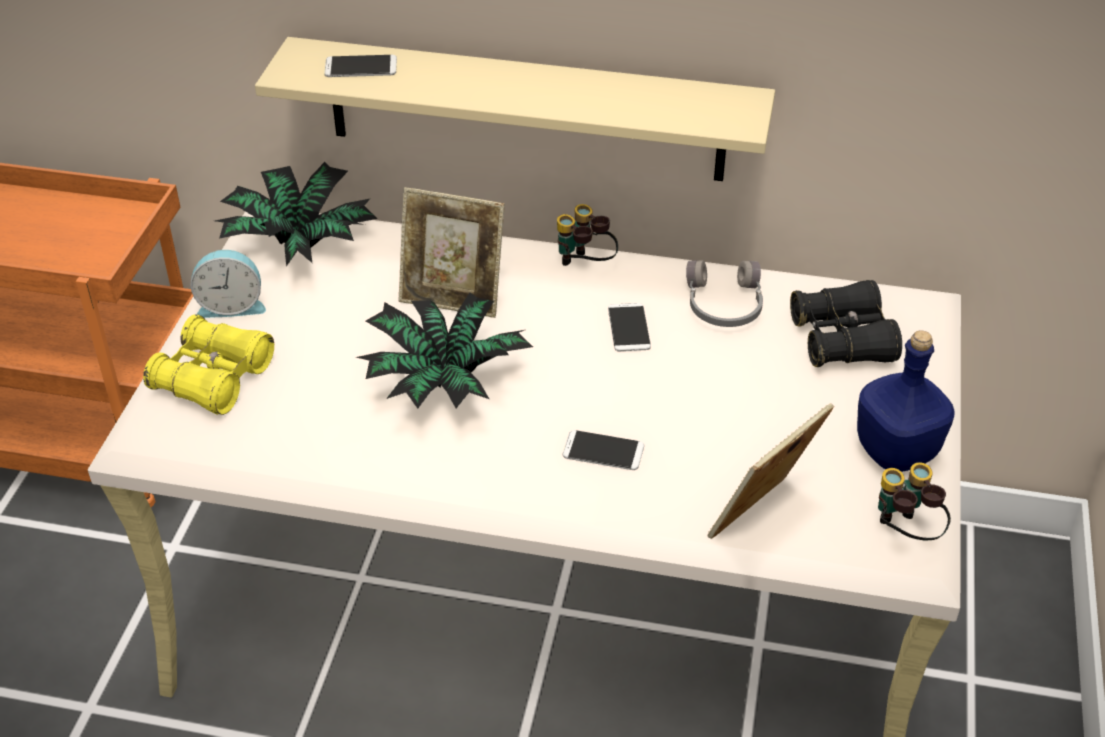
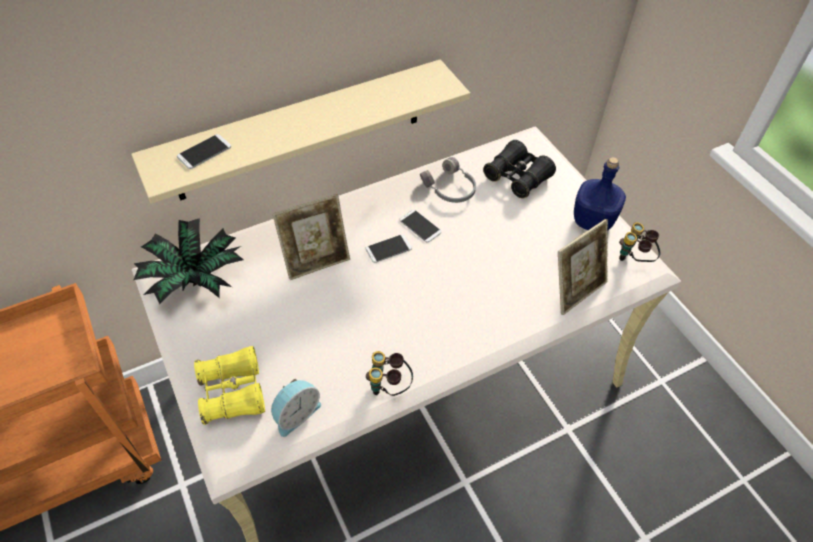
camera: 40 degrees left, 10 degrees up
(231, 305) = (195, 340): alarm clock -> alarm clock (296, 413)
(444, 382) = (362, 312): potted plant -> none
(585, 266) = (364, 204): binoculars -> binoculars (389, 387)
(603, 451) = (476, 301): phone -> phone (388, 249)
(762, 518) = (575, 290): picture frame -> picture frame turned 135 degrees counterclockwise

